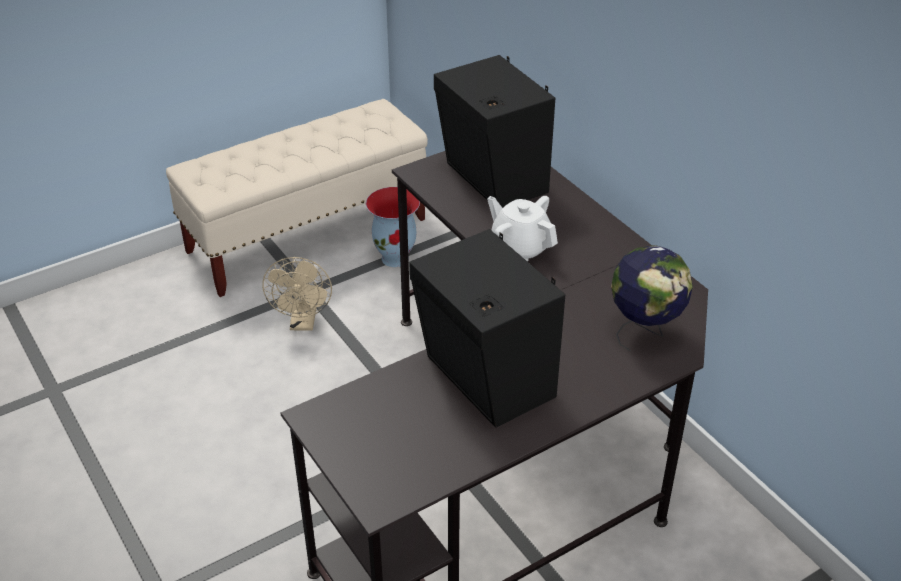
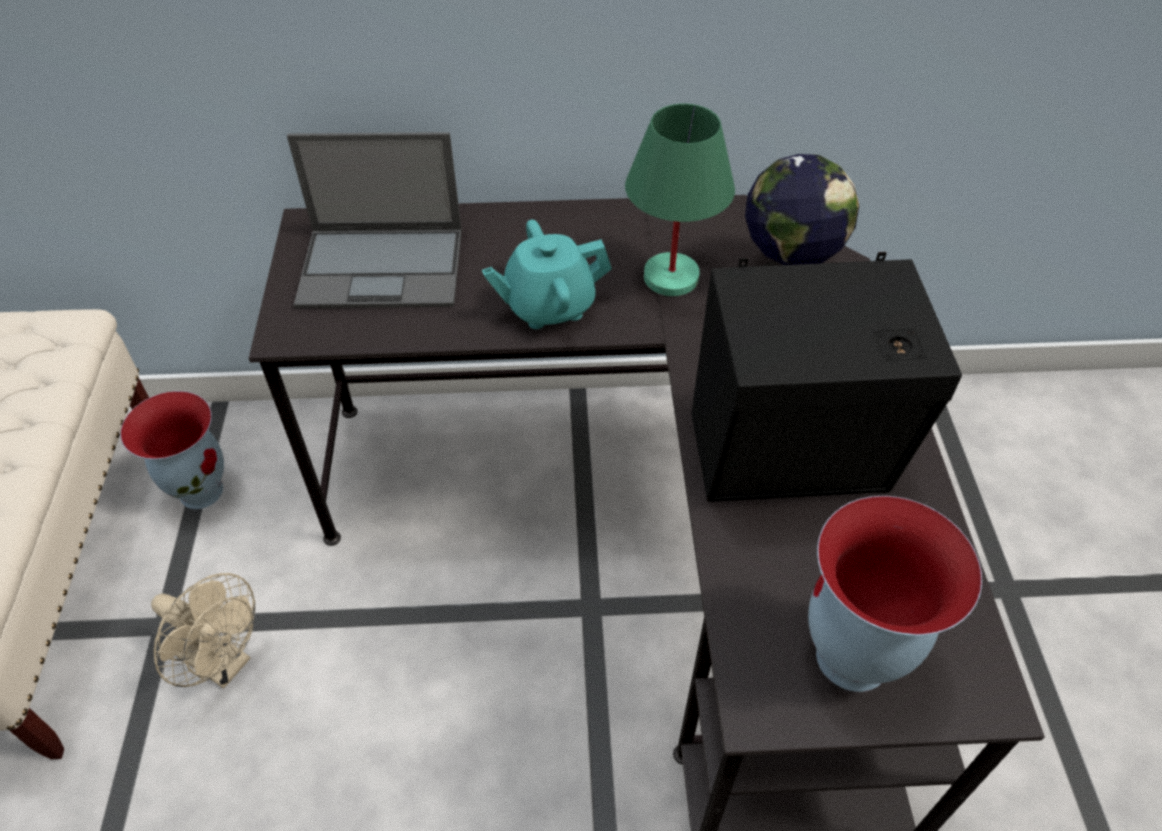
camera: 60 degrees left, 10 degrees up
(364, 442) = (852, 659): none -> vase
(493, 180) = (384, 267): black speaker -> laptop
(520, 247) = (548, 306): white teapot -> turquoise teapot
(591, 284) = (671, 278): none -> green table lamp

